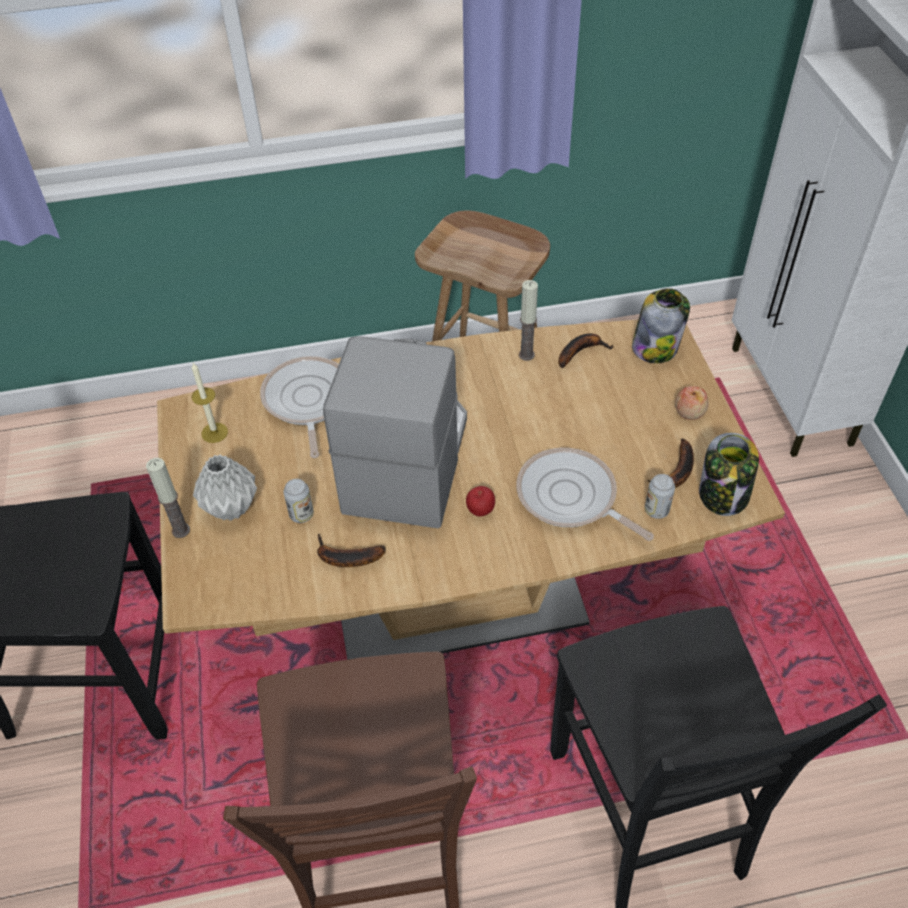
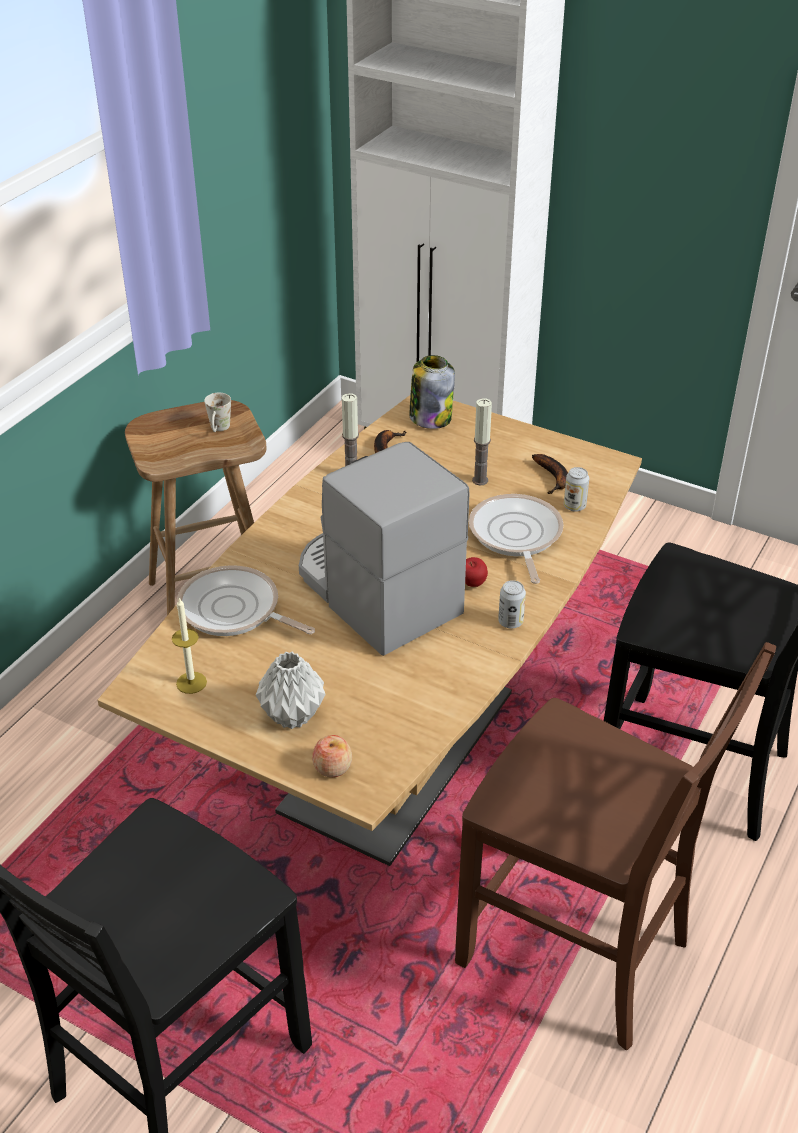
camera: 50 degrees left, 10 degrees down
(181, 530) = (277, 759): candle -> candle (480, 480)
(301, 514) = (354, 679): can -> can (510, 622)
(345, 558) = (429, 678): banana -> none
(507, 255) = (219, 429): none -> white mug
(571, 498) = (515, 536): frying pan -> frying pan turned 90 degrees clockwise
(689, 412) = (508, 440): apple -> apple (332, 767)
(723, 495) = (597, 472): jar -> none

